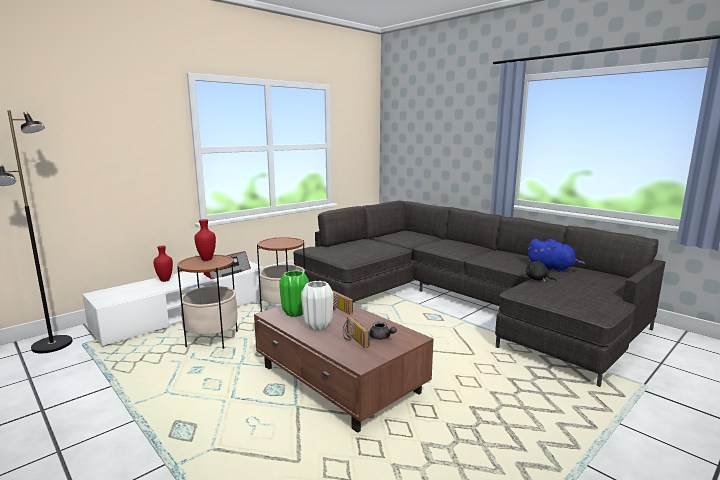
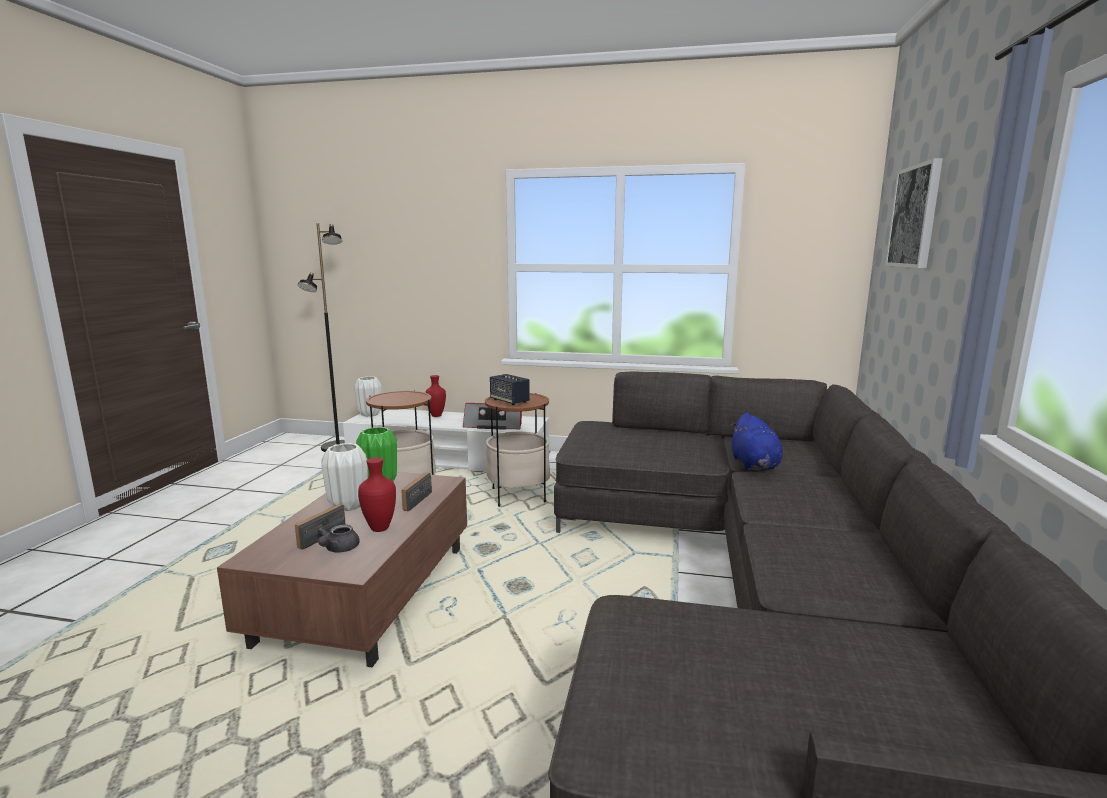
camera: 55 degrees right, 0 degrees up
(102, 297) = (369, 414): none -> white vase
(207, 259) = (407, 396): red vase -> red vase (379, 529)
(281, 244) = (509, 401): none -> speaker
(422, 119) = (915, 216): none -> picture
(537, 279) = (745, 616): black plush toy -> none
(552, 268) = (873, 622): blue plush toy -> blue plush toy (755, 465)

